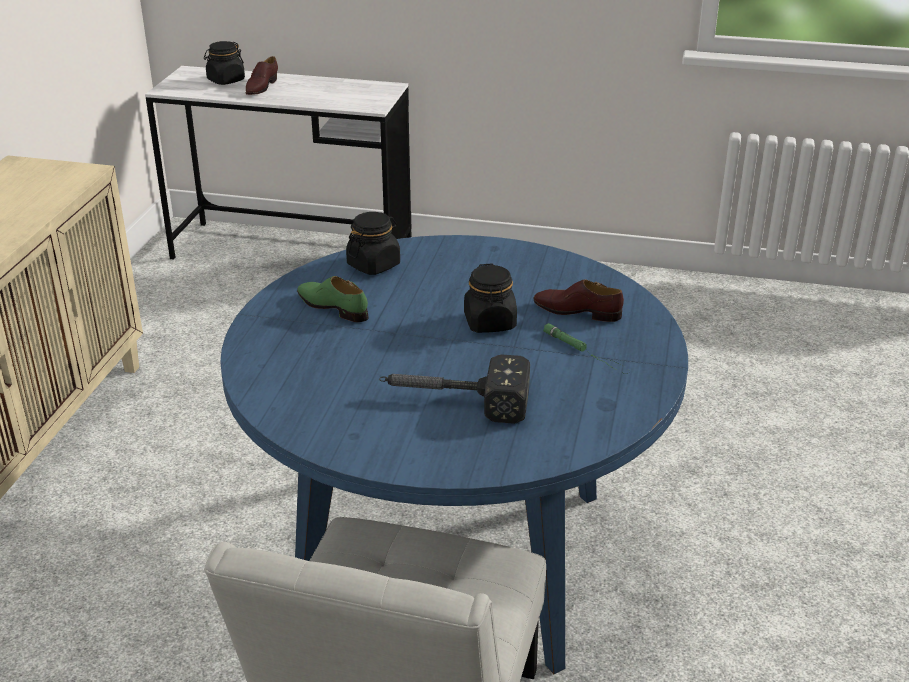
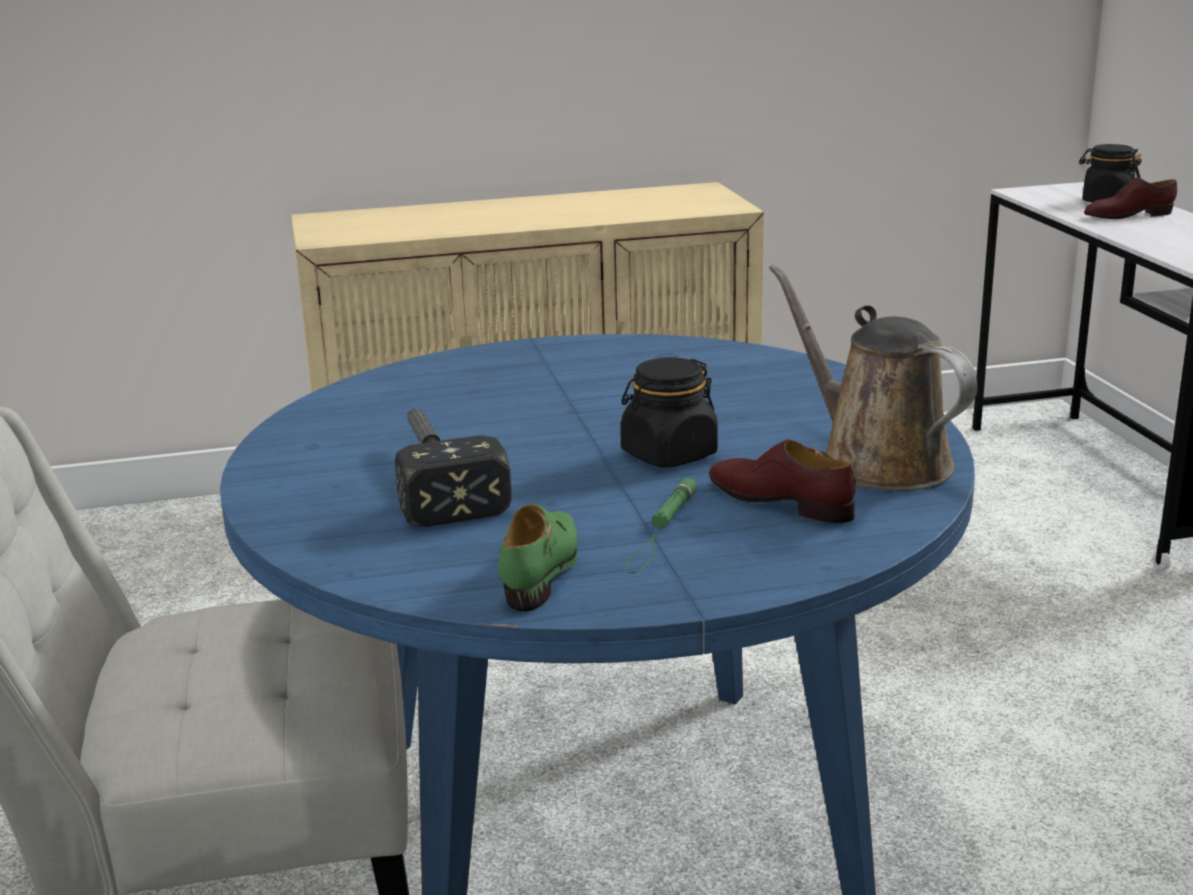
camera: 65 degrees right, 10 degrees down
(333, 307) = (599, 370): green shoe -> green shoe (543, 570)
(373, 265) = (736, 364): black jar -> none
(550, 273) = (875, 460): none -> brown watering can
(577, 311) = (780, 501): brown shoe -> brown shoe turned 45 degrees counterclockwise

